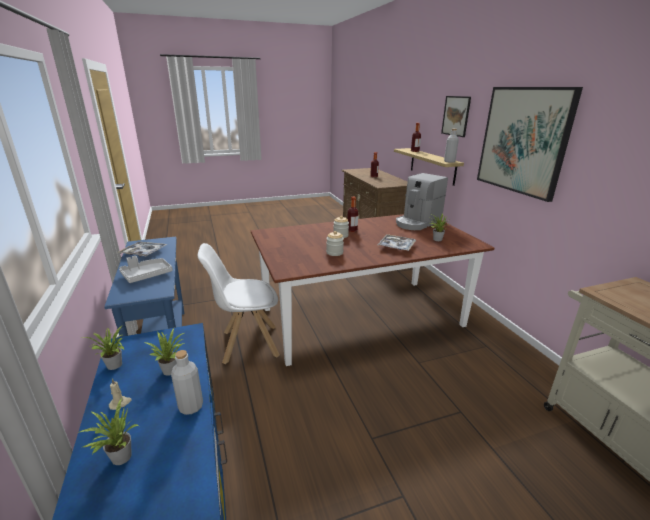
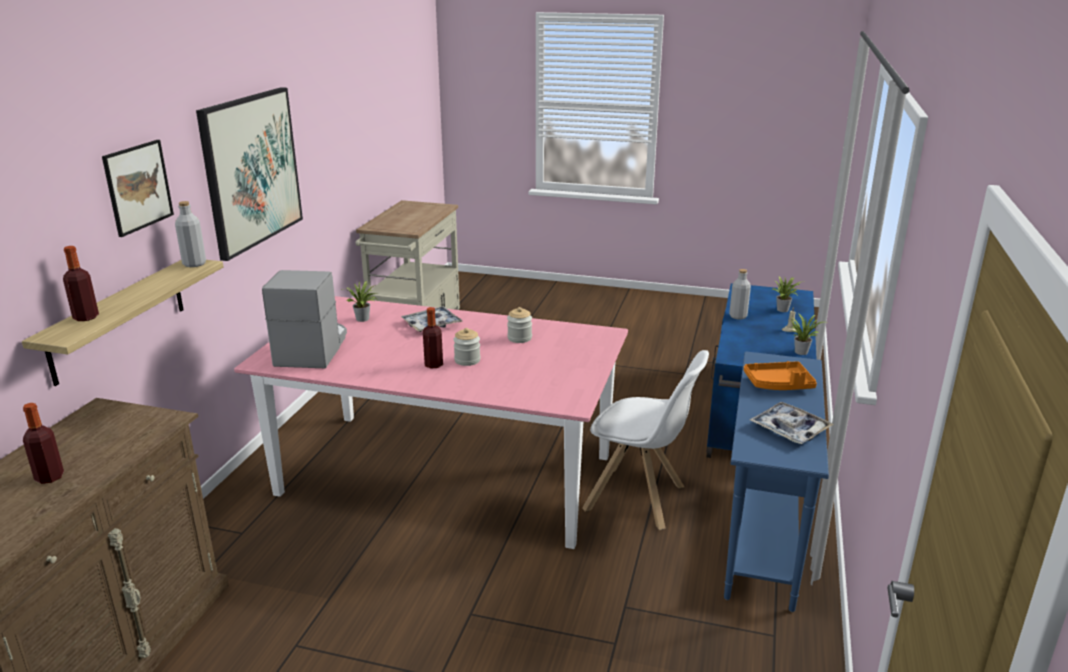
camera: 145 degrees left, 0 degrees up
(146, 275) = (778, 384): grey tray -> orange tray
(171, 369) = (750, 337): potted plant -> none
(362, 317) = (446, 476): brown dining table -> pink dining table
(417, 223) = (312, 349): coffee machine -> coffee machine turned 75 degrees counterclockwise

